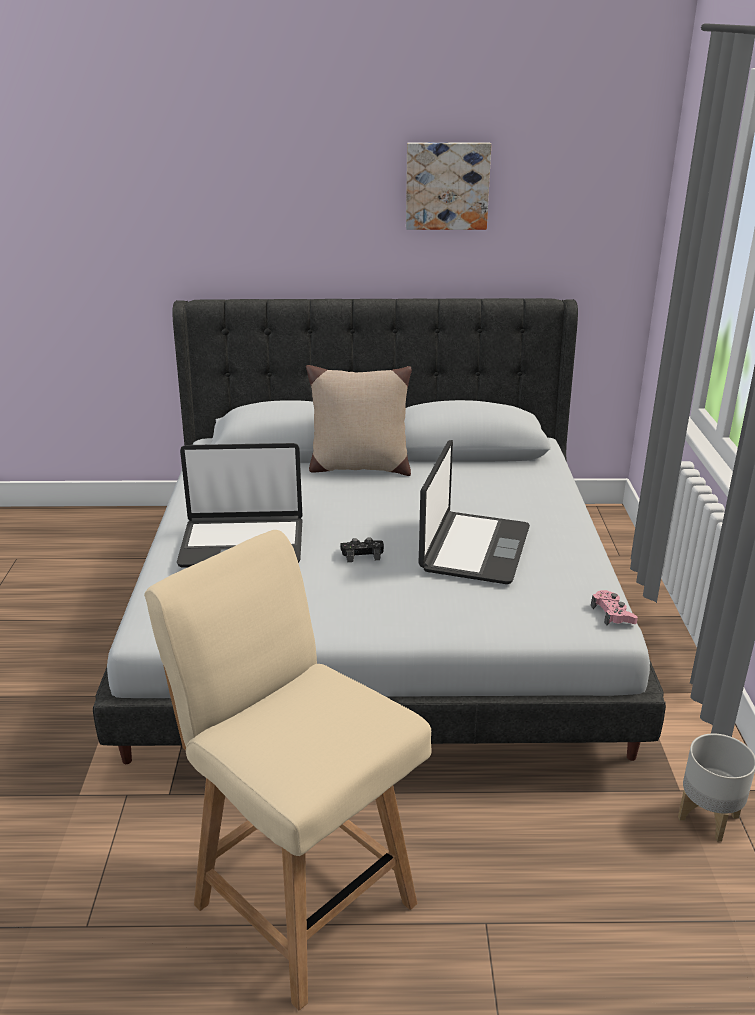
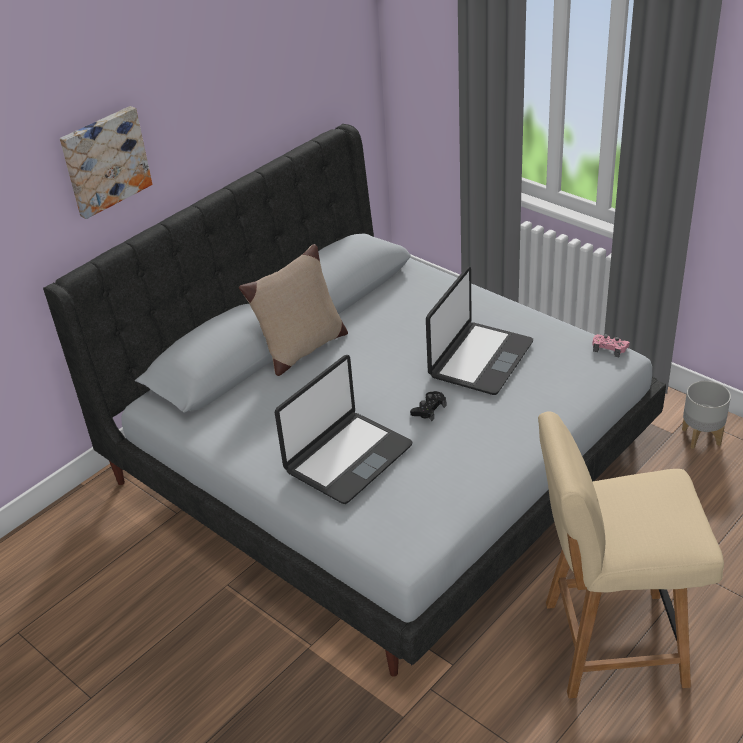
camera: 45 degrees left, 10 degrees up
(447, 186) = (235, 68): picture -> picture (104, 161)
(473, 549) = (479, 359): laptop -> laptop turned 60 degrees clockwise

